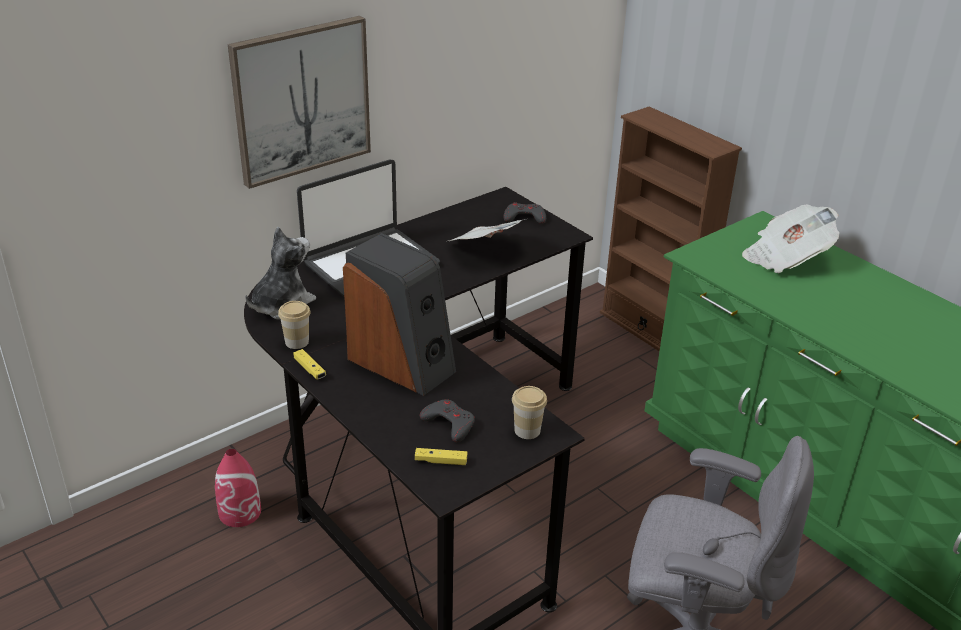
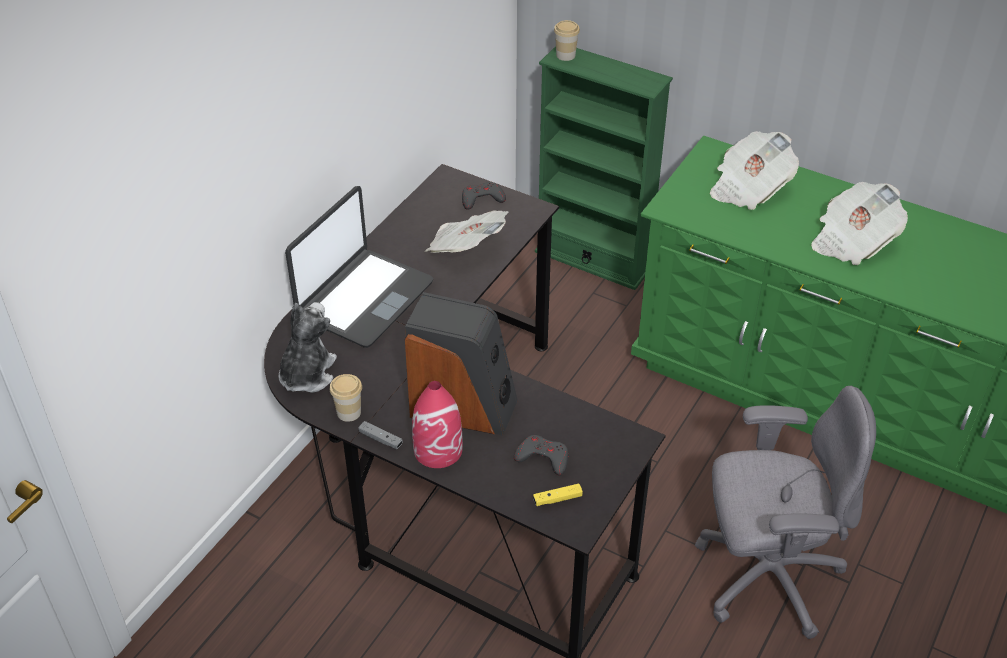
camera: 20 degrees left, 10 degrees up
(240, 512) = (299, 580): red vase -> red vase (438, 449)
(301, 100) = (272, 160): picture -> none
(310, 369) = (380, 439): yellow game controller -> grey game controller
(527, 430) = (614, 443): cup -> cup (565, 55)
(651, 331) = (593, 260): brown bookcase -> green bookcase
(874, 322) = (852, 241): none -> newspaper

